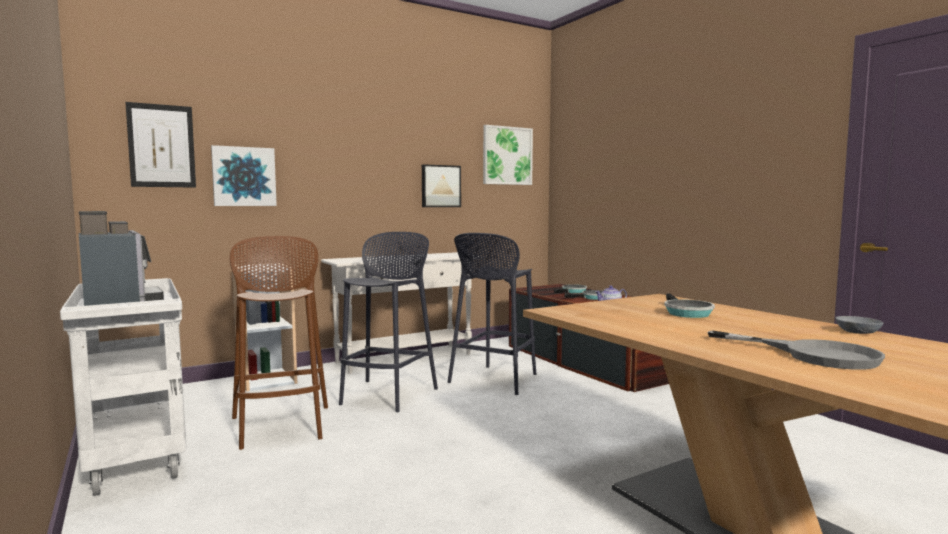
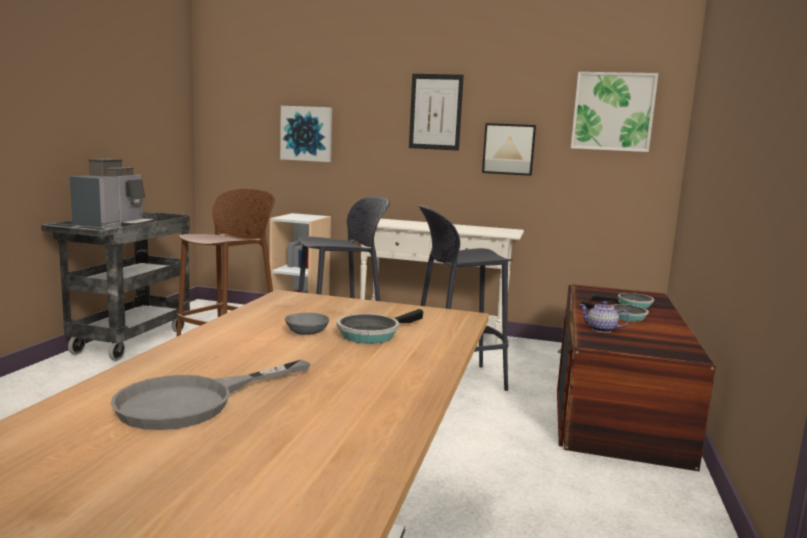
camera: 45 degrees right, 5 degrees up
(136, 460) = (128, 343): white cart -> black cart
(161, 146) = (248, 107): picture -> picture (435, 112)
(813, 355) = (194, 401): grey frying pan -> grey frying pan turned 45 degrees clockwise
(859, 332) = (397, 416): grey bowl -> grey bowl (307, 332)

